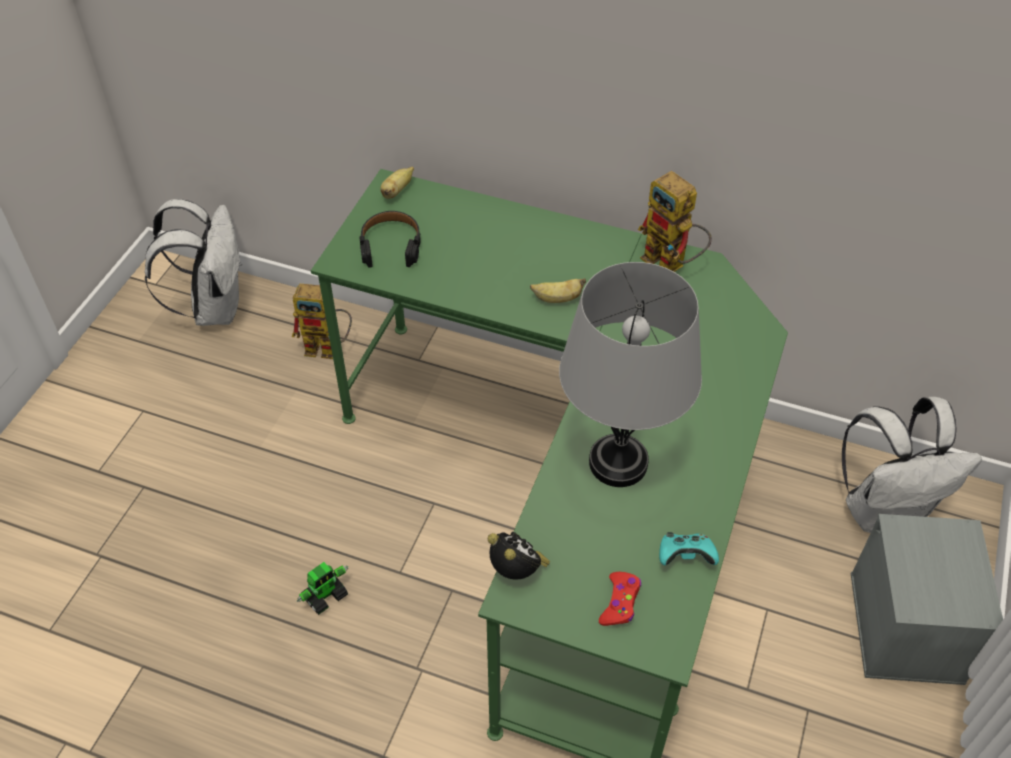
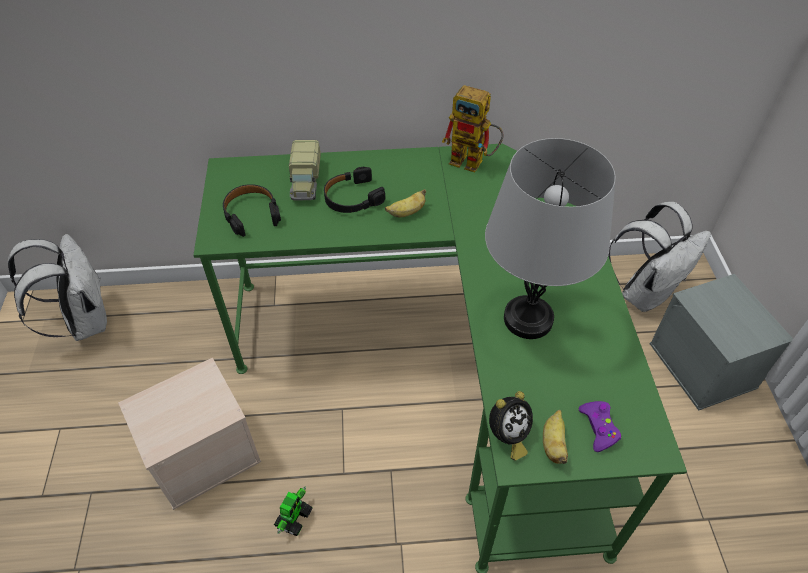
camera: 25 degrees left, 0 degrees up
(268, 492) = (204, 453): none -> beige storage box
(329, 347) = (198, 320): toy robot -> none
(397, 191) = (232, 171): banana -> banana (553, 444)
(467, 227) = (305, 181): none -> toy truck
(507, 262) = (352, 198): none -> black headphones
(517, 572) = (507, 436): alarm clock -> alarm clock turned 120 degrees clockwise
(620, 603) = (598, 428): red game controller -> purple game controller
(685, 557) = (621, 371): turquoise game controller -> none

